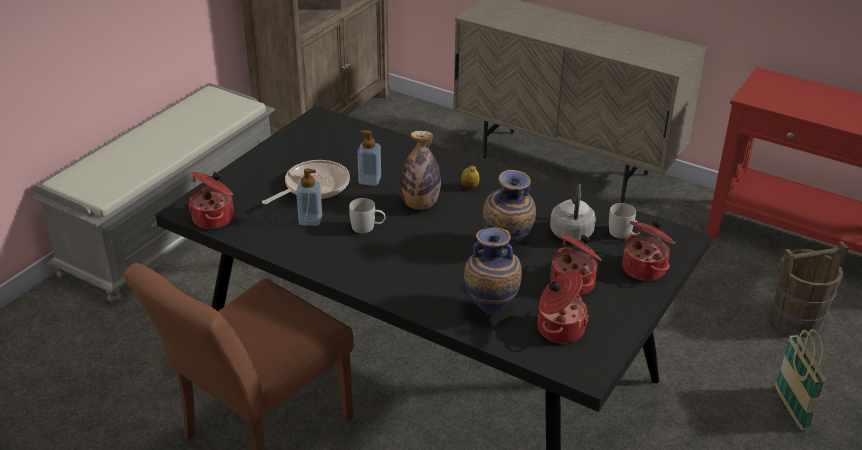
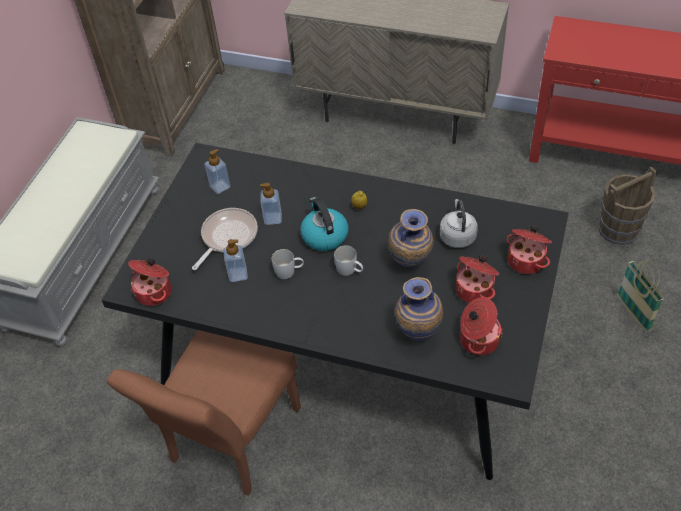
camera: 10 degrees left, 15 degrees up
(324, 144) = (220, 186): none -> soap dispenser
(420, 204) = (324, 235): bottle -> kettle
(624, 234) = (500, 229): white mug -> white mug (350, 270)

